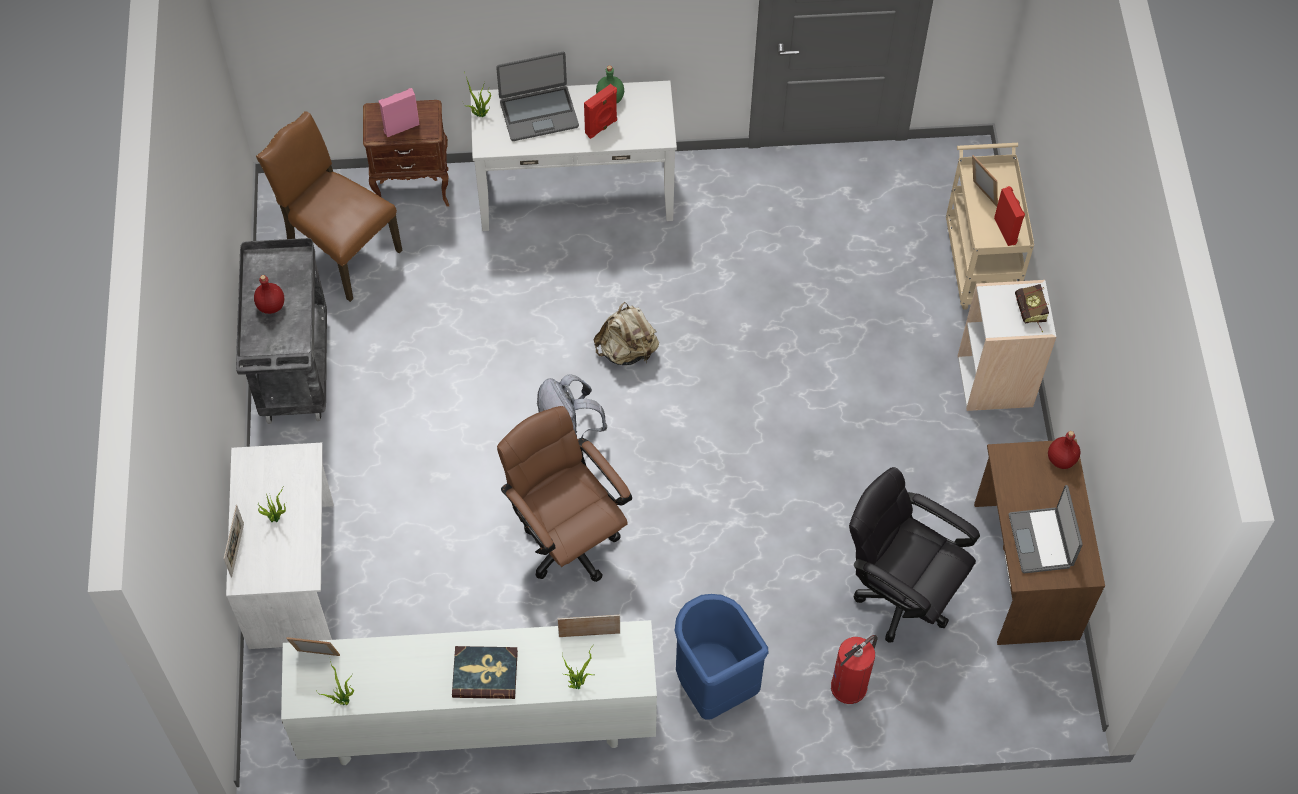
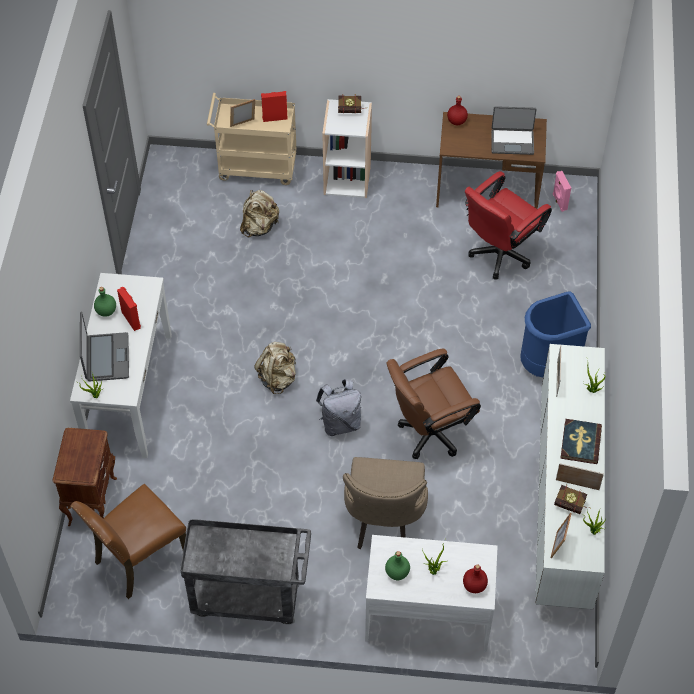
camera: 80 degrees left, 5 degrees down
(237, 550) = (457, 599): picture frame -> picture frame (577, 485)
(269, 477) = (396, 573): none -> green bottle
(270, 305) = (241, 559): red bottle -> red bottle (474, 586)
(380, 671) = (572, 506): none -> book
(401, 127) = (85, 456): pink speaker -> pink speaker (559, 202)
(424, 506) = (384, 522): none -> beige chair
(850, 686) = (556, 293): fire extinguisher -> none
(877, 287) = (259, 226): none -> beige backpack
(897, 599) = (498, 258): black office chair -> red office chair

